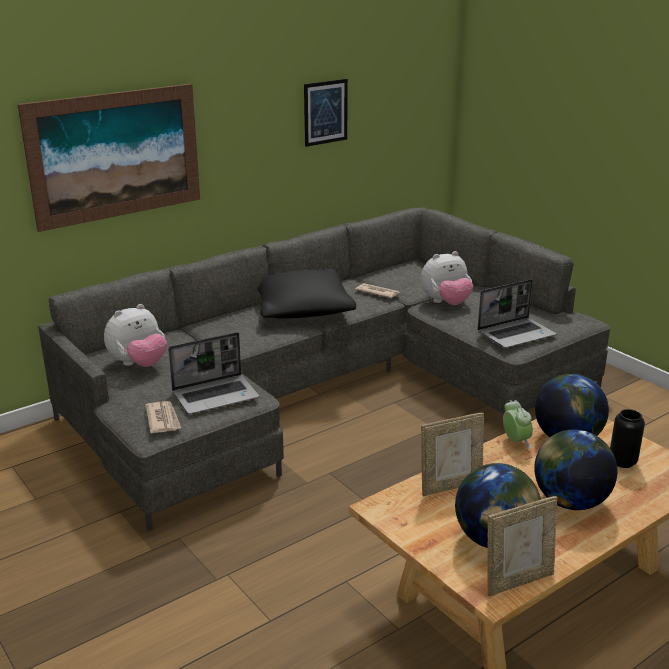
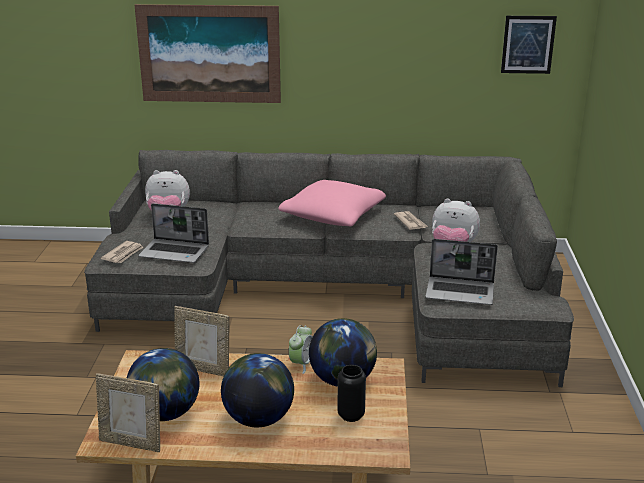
camera: 40 degrees right, 0 degrees up
(302, 309) = (333, 216): black pillow -> pink pillow
(325, 112) = (417, 48): picture -> picture (528, 44)

